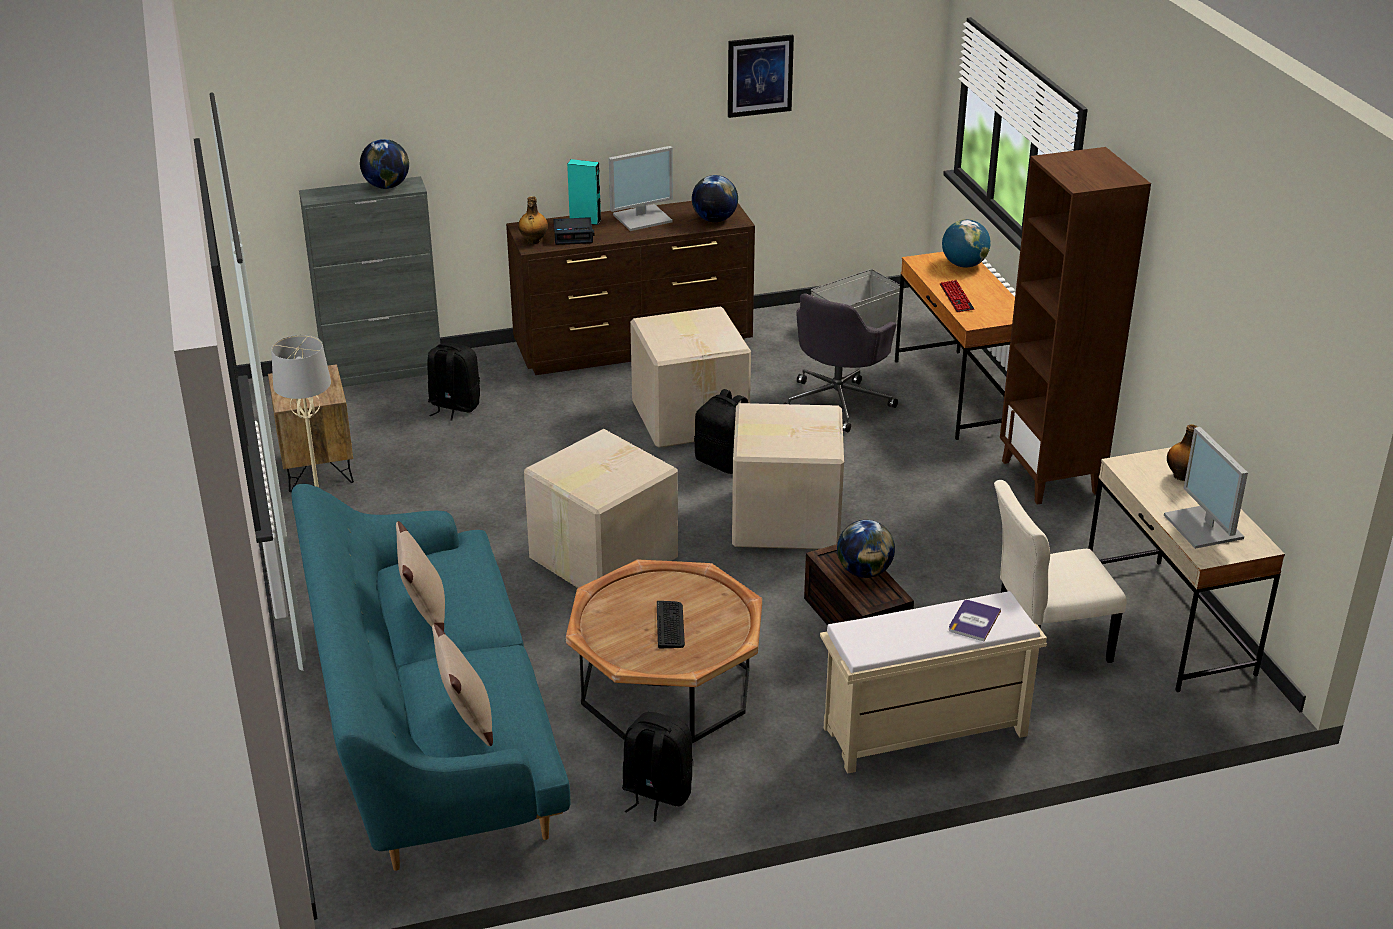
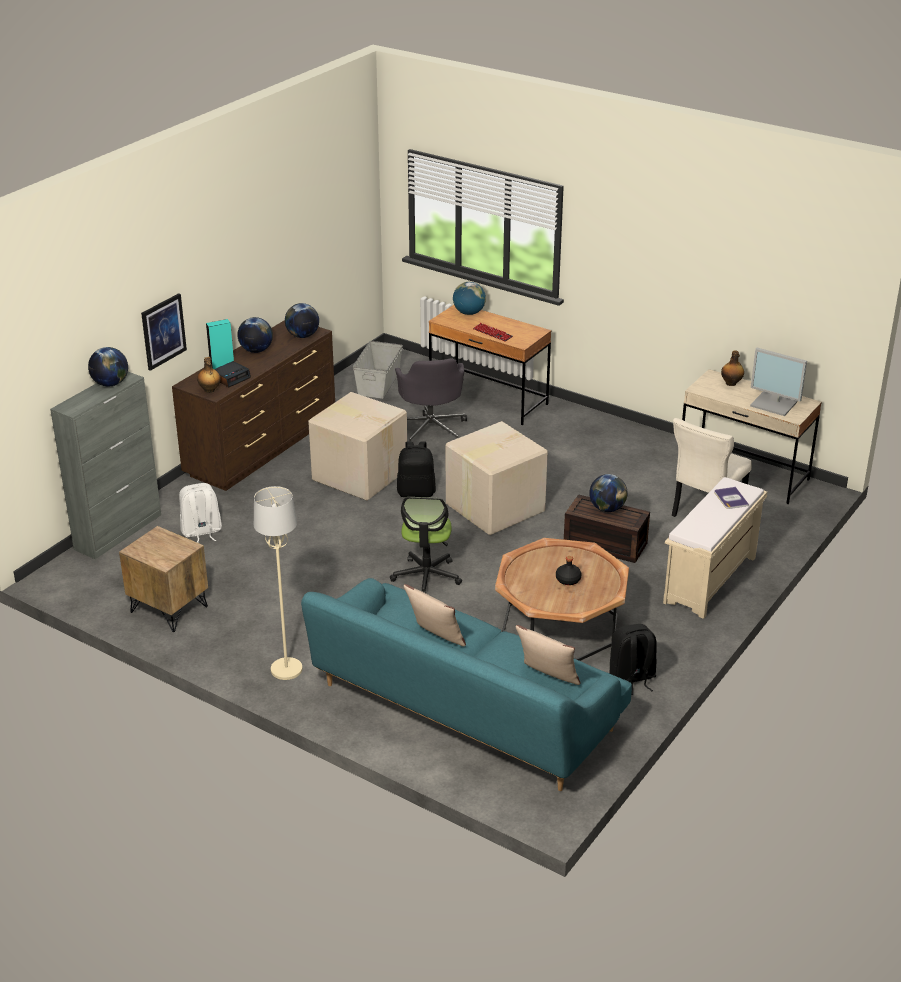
camera: 40 degrees left, 0 degrees up
(453, 406) = (201, 532): black backpack -> white backpack
(601, 558) = (426, 576): cardboard box -> office chair
(643, 218) = (256, 350): monitor -> globe
(670, 625) = (567, 580): keyboard -> black bottle
(759, 75) = (294, 225): picture -> picture (163, 331)
(1051, 477) = (595, 424): brown bookcase -> none

